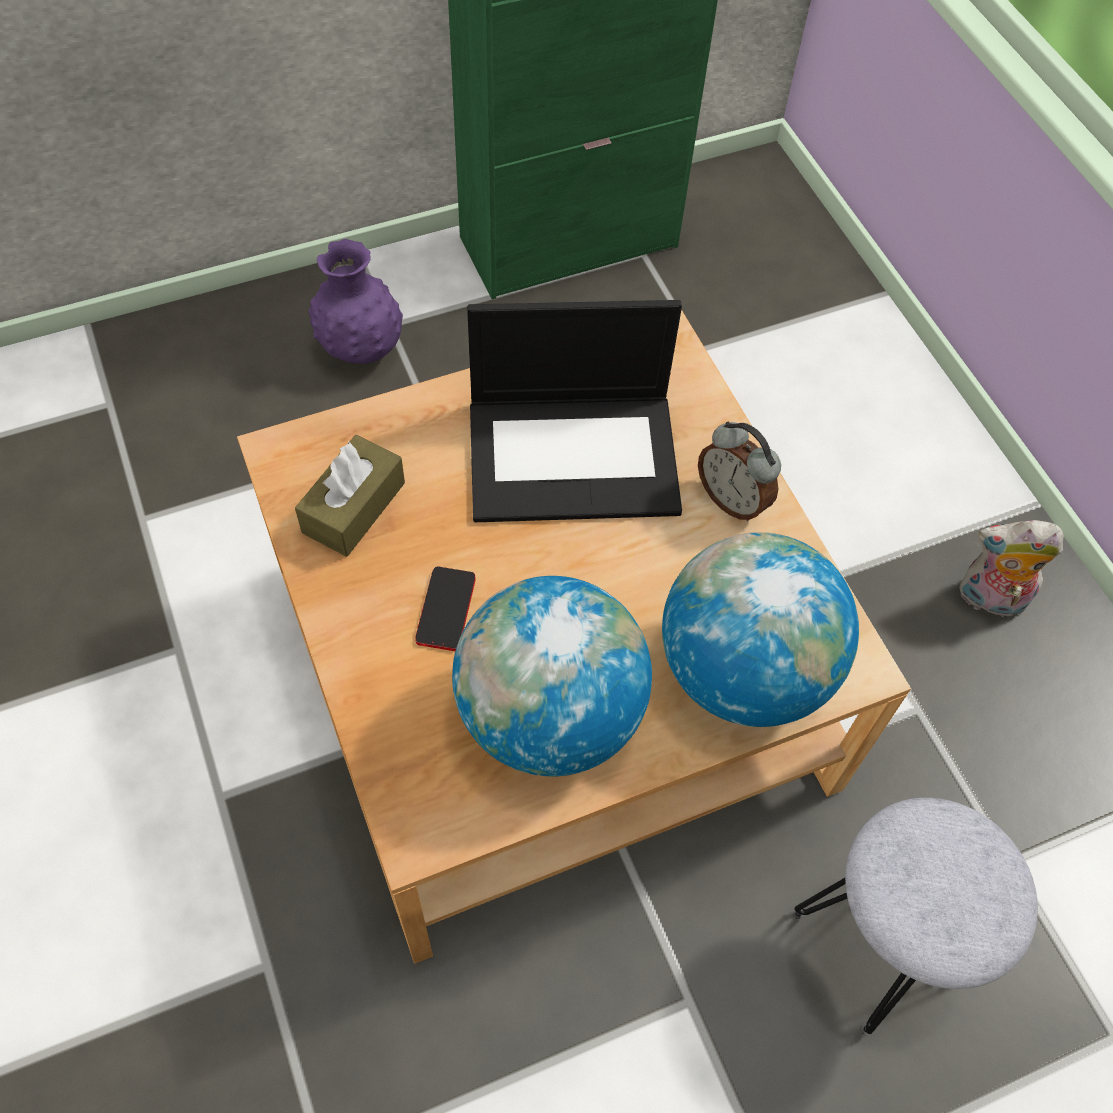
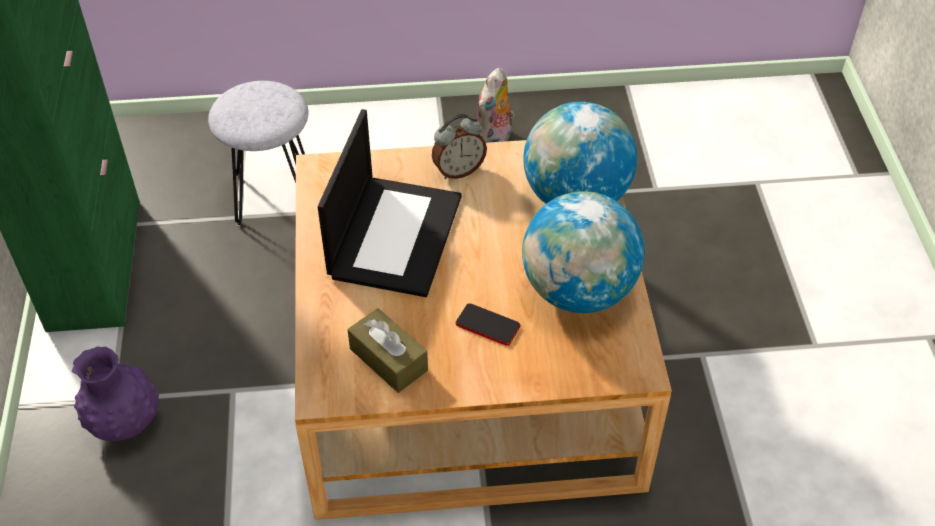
camera: 70 degrees left, 10 degrees down
(885, 941) = (687, 256): grey stool -> grey stool (272, 194)

